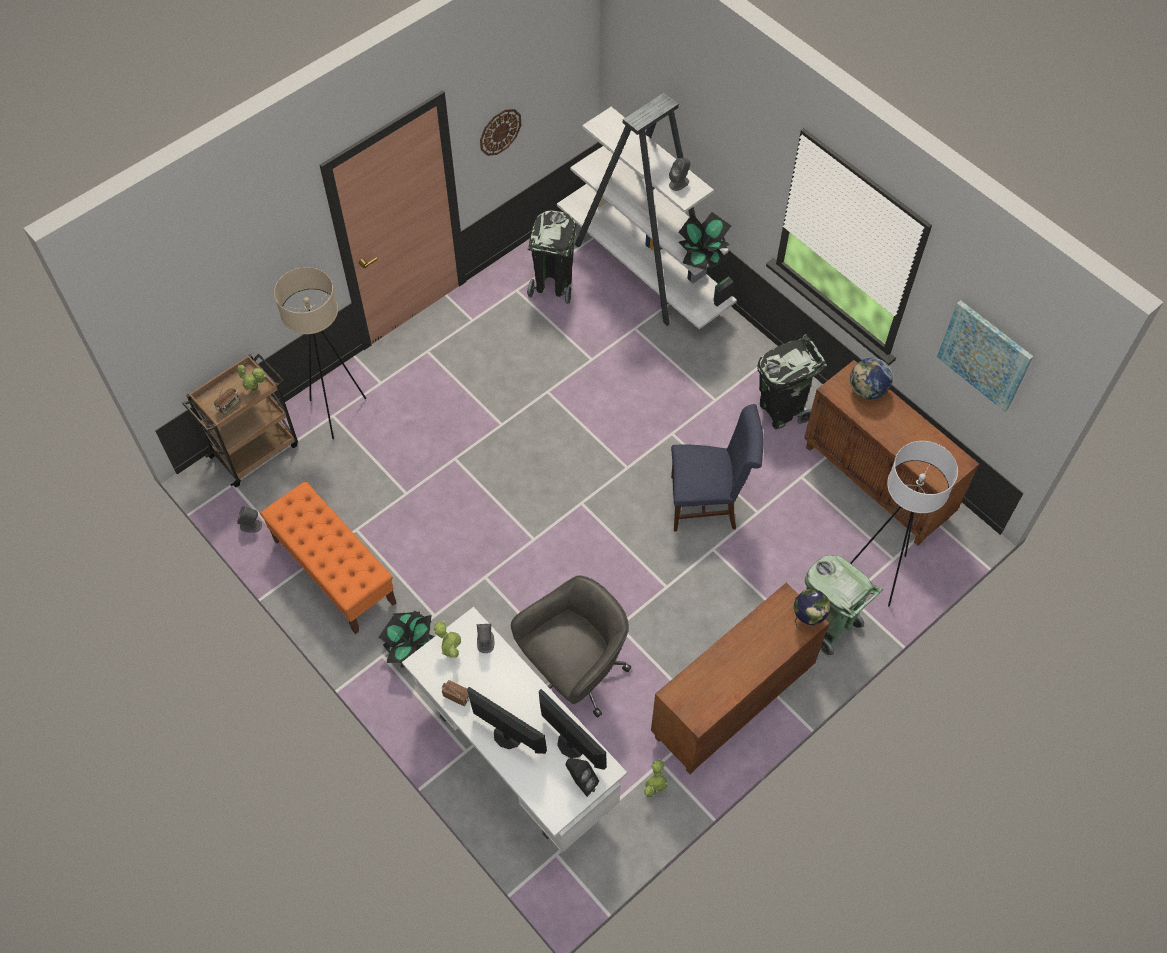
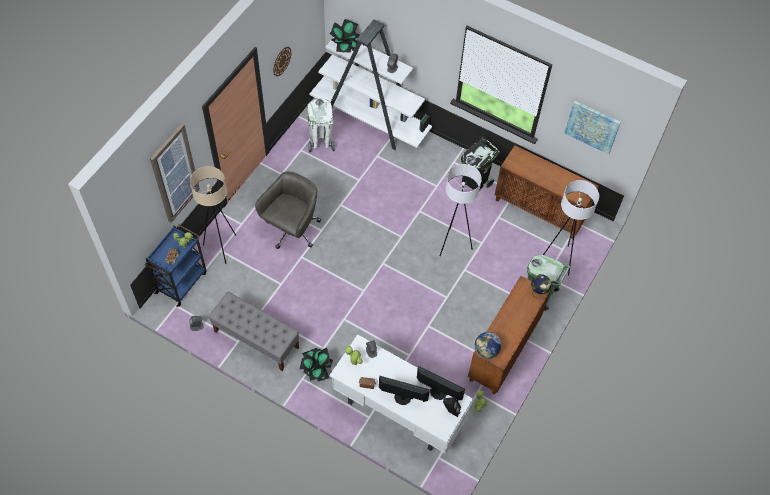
camera: 20 degrees left, 0 degrees up
(254, 266) = (174, 173): none -> picture
(255, 449) = (182, 282): brown cart -> blue cart
(334, 571) = (256, 339): orange bench -> grey bench
(553, 285) = (321, 142): black trash can -> white trash can
(574, 673) = (413, 358): grey office chair -> grey office chair (292, 230)
(702, 255) = (412, 105): potted plant -> potted plant (345, 45)
(708, 503) = (453, 244): blue chair -> white floor lamp
(867, 390) = (527, 160): globe -> globe (486, 351)

